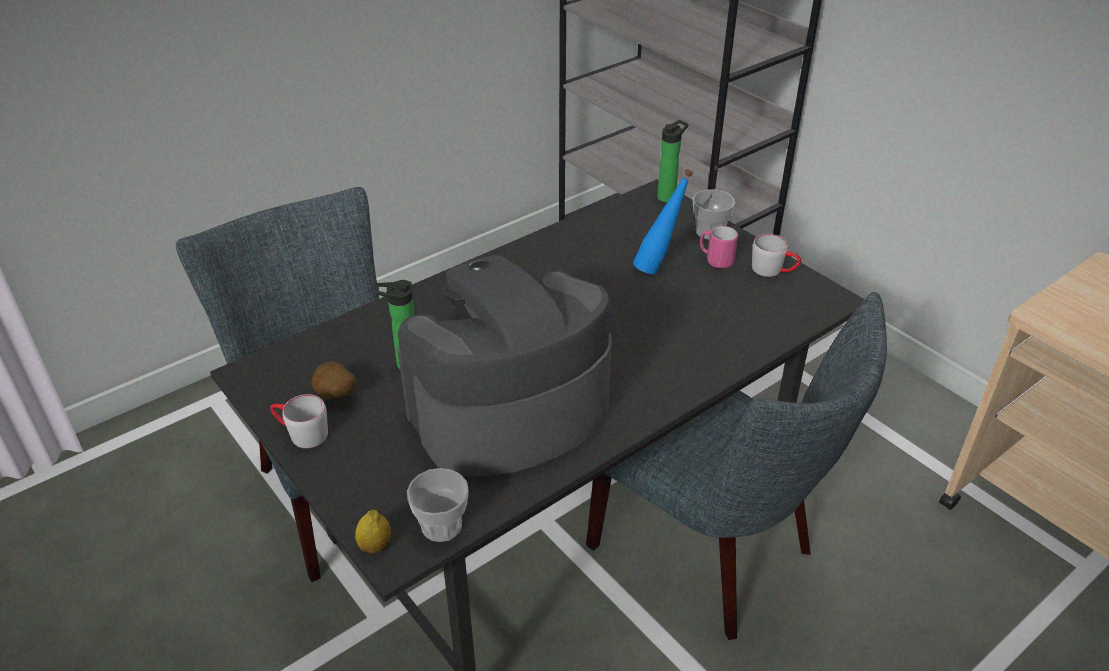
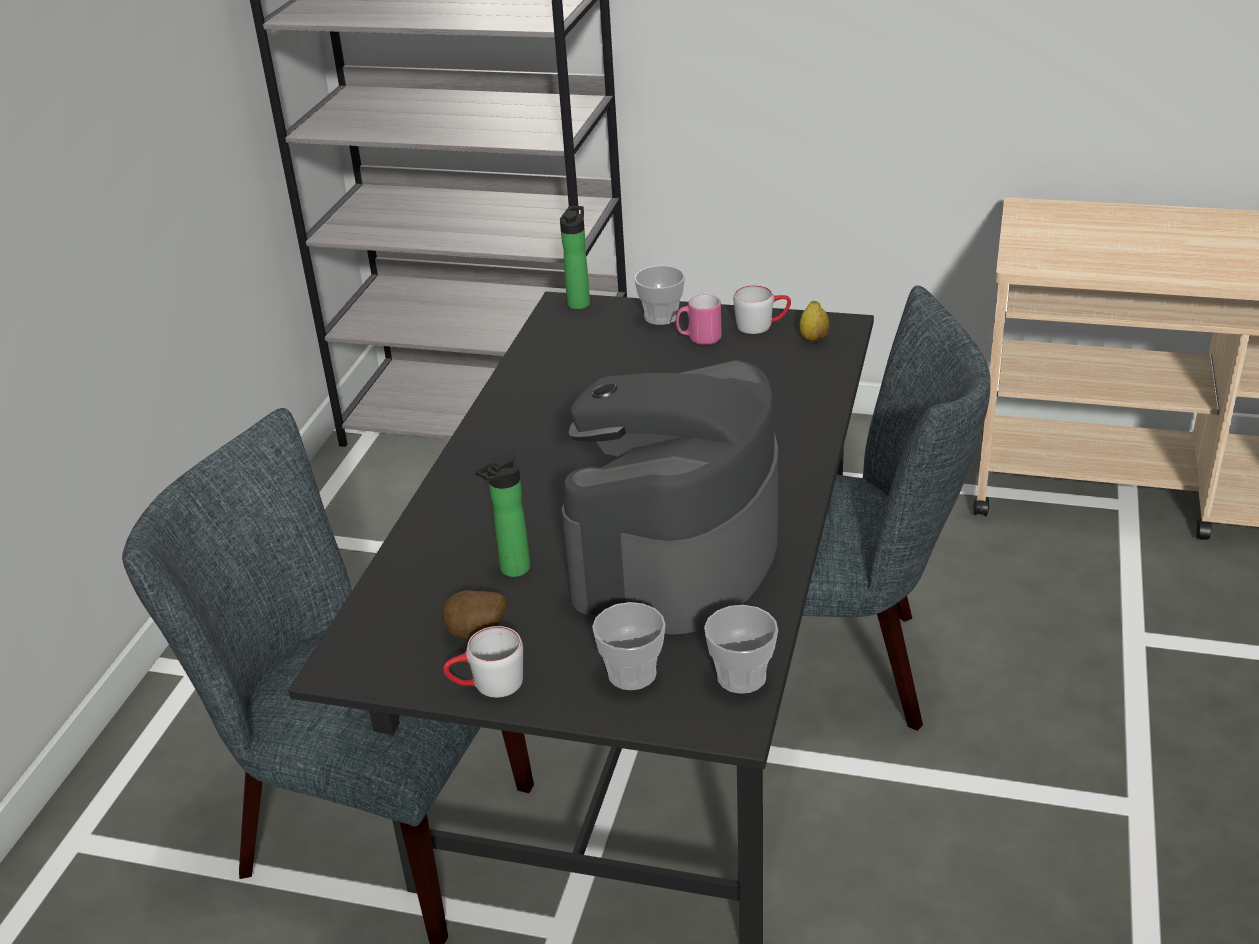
camera: 35 degrees left, 5 degrees down
(375, 546) = (702, 728): lemon -> lemon (814, 339)
(383, 479) = (632, 673): none -> cup
(658, 267) = (653, 368): blue bottle -> none

